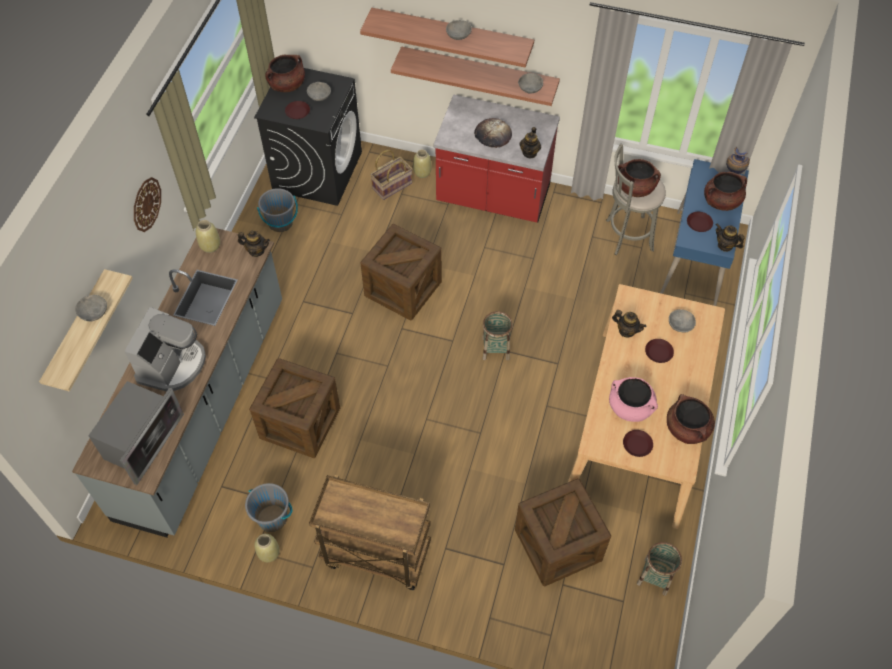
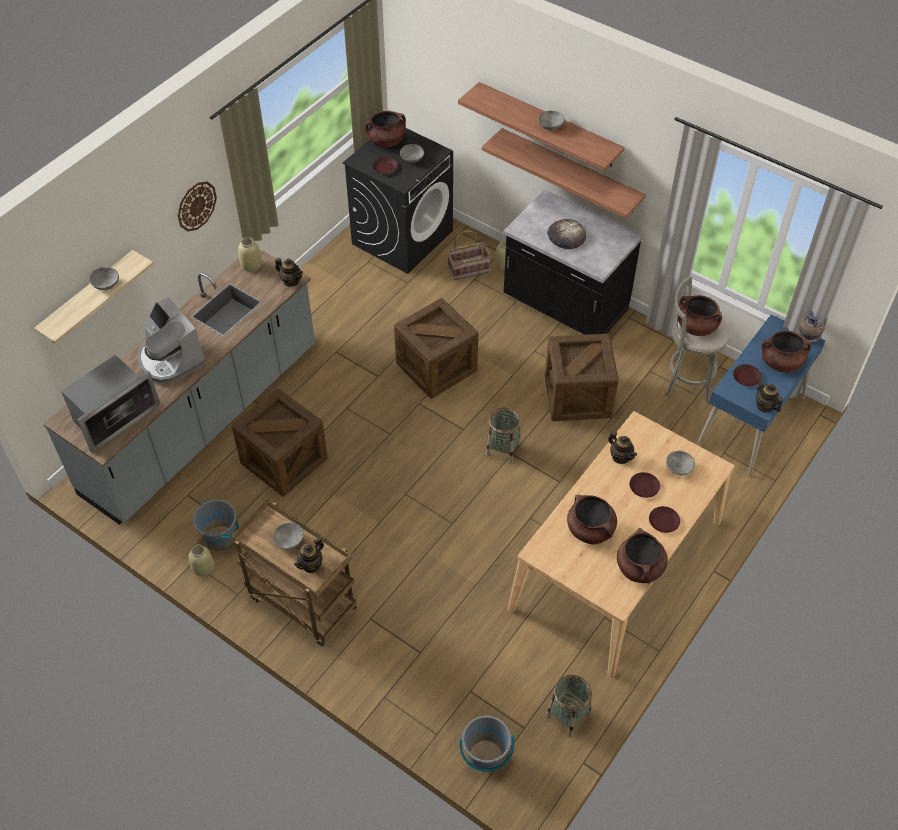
camera: 20 degrees right, 5 degrees down
(172, 364) = (170, 359): coffee machine -> coffee machine turned 105 degrees clockwise
(280, 223) = (346, 275): grey bucket -> grey bucket (485, 756)
(493, 197) = (564, 306): red counter -> black counter
(529, 153) = (595, 262): teapot -> teapot (311, 565)
(530, 88) = (611, 196): grey bowl -> grey bowl (289, 540)
(558, 544) = (482, 652): crate -> crate (577, 396)
(630, 407) = (590, 529): pink cooking pot -> brown cooking pot
(637, 445) = (580, 567): brown plate -> brown plate (663, 521)

